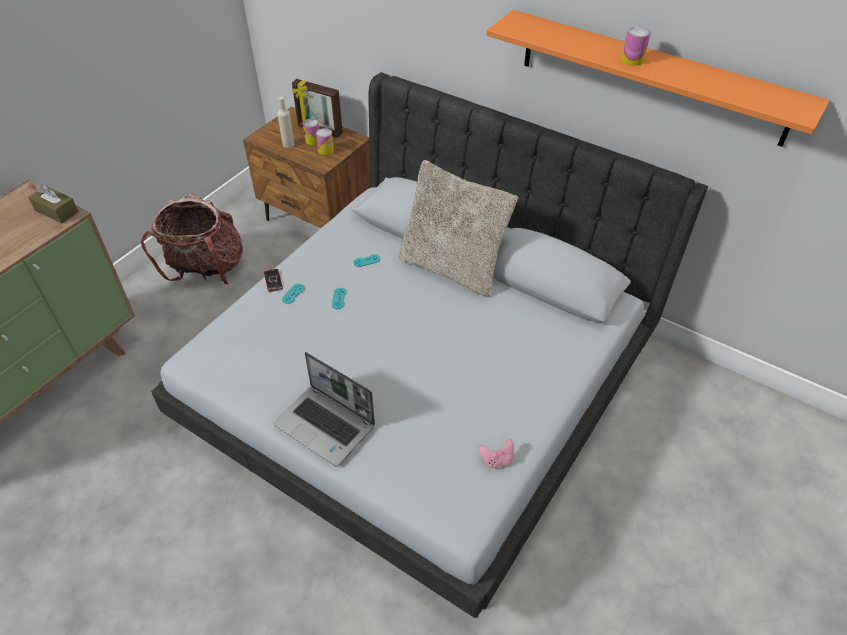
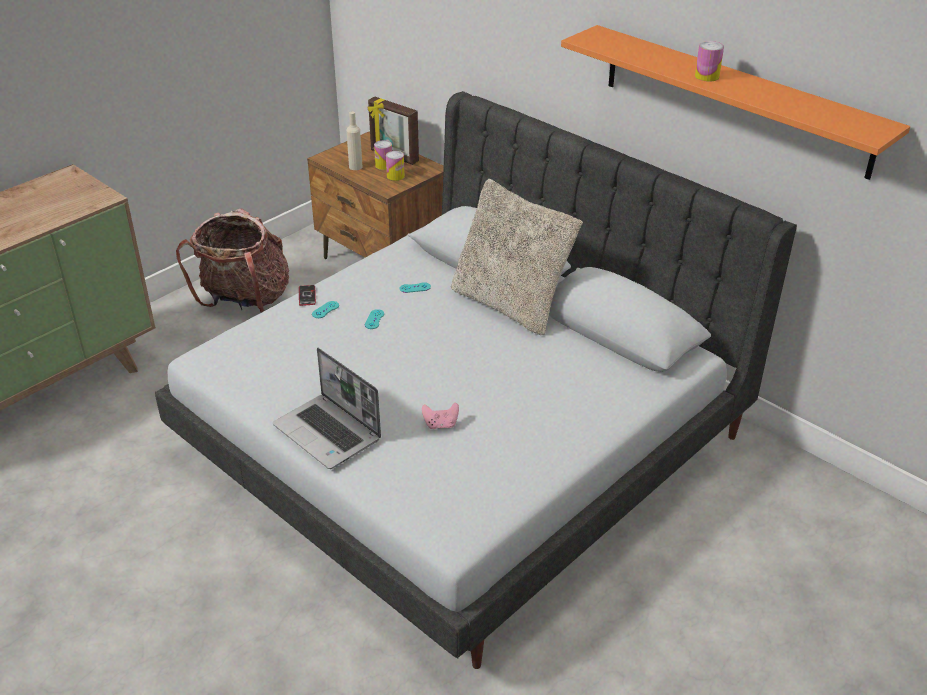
camera: 10 degrees right, 10 degrees down
(56, 211) = (94, 193): brown tissue box -> none
(497, 460) = (507, 487): pink game controller -> pink game controller (441, 424)

